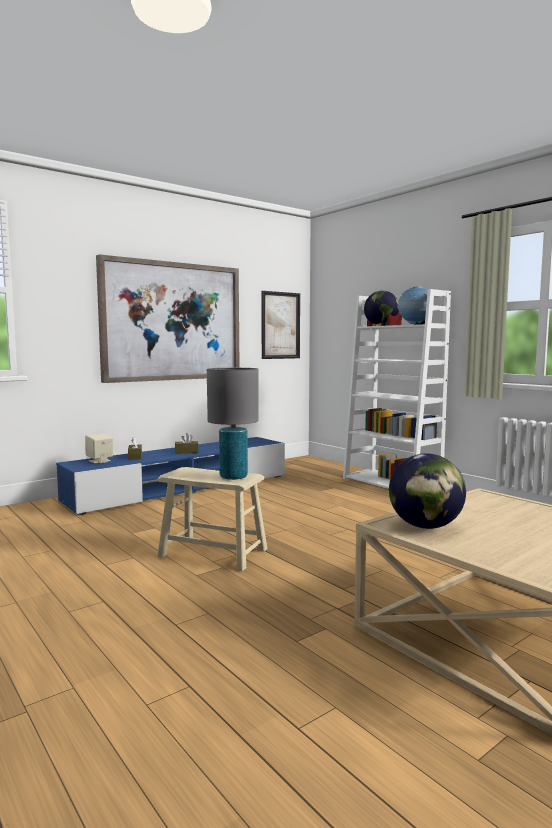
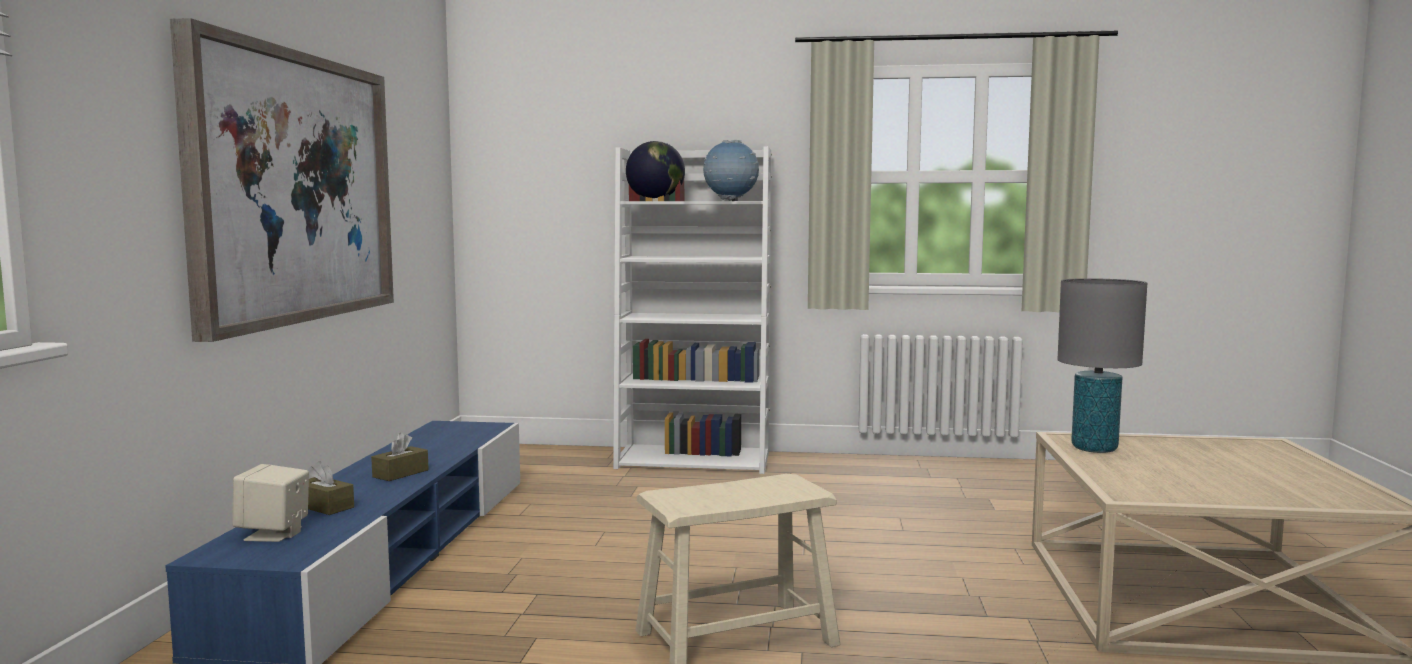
camera: 45 degrees left, 0 degrees up
(233, 477) = (777, 487): grey table lamp -> grey table lamp (1094, 449)
(280, 325) = (425, 195): picture -> none
(425, 526) = (1155, 487): globe -> none

